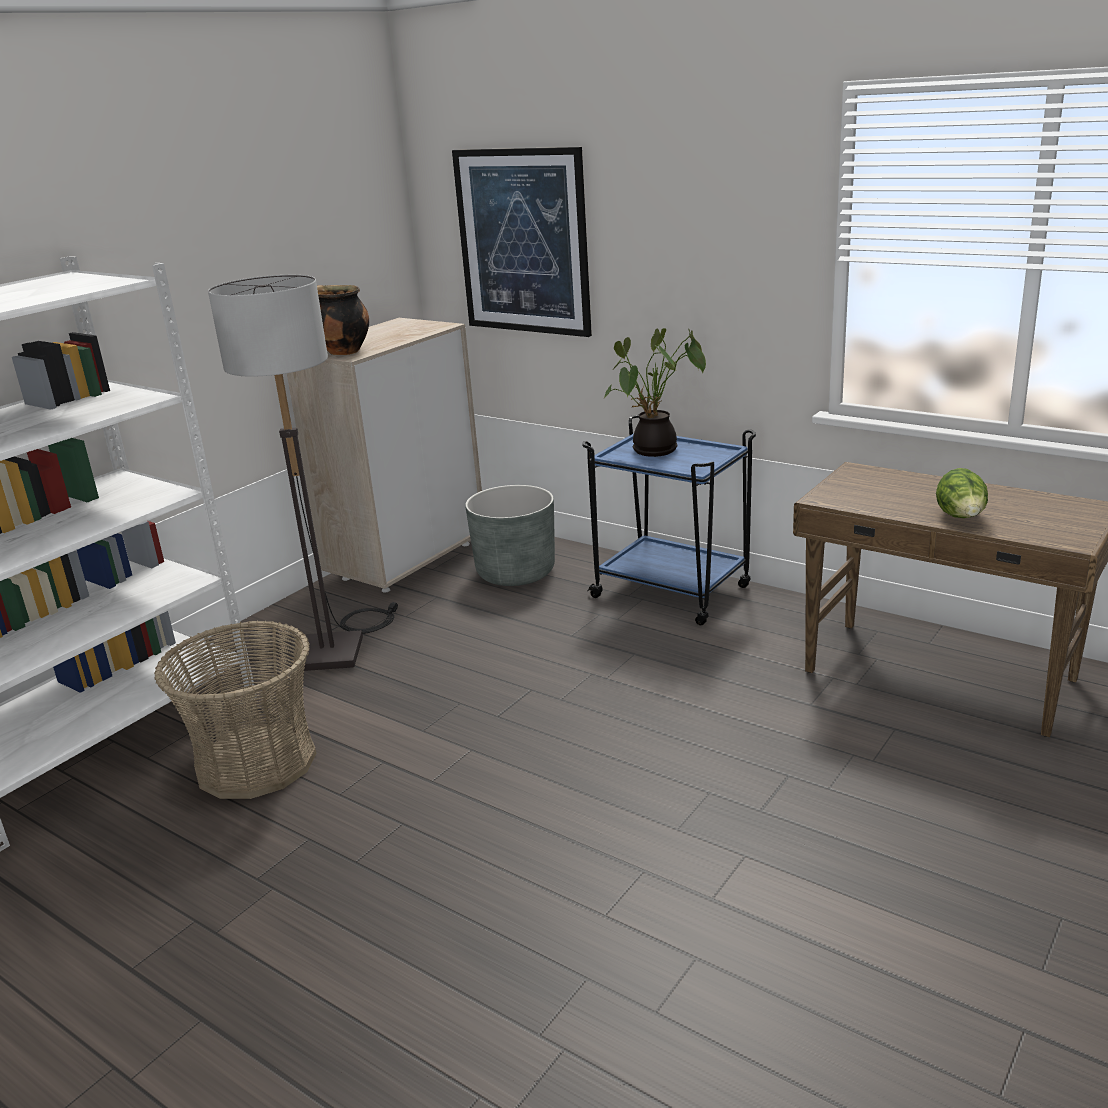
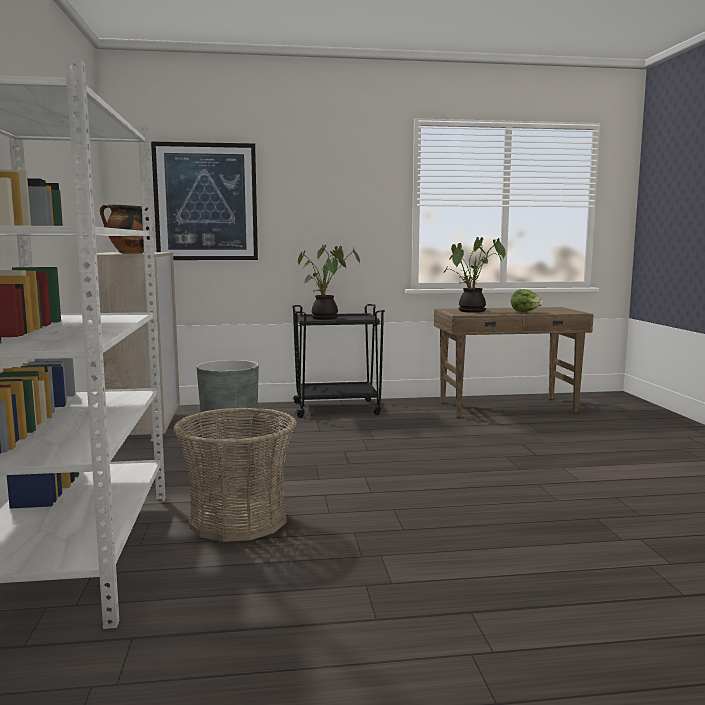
camera: 45 degrees left, 15 degrees down
(341, 645) = (176, 465): floor lamp -> none
(672, 592) = (337, 408): blue cart -> black cart
(871, 490) = (471, 311): none -> potted plant

